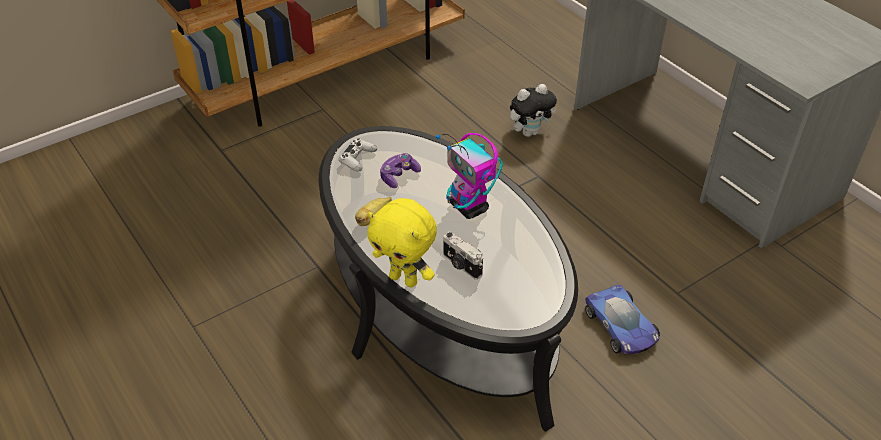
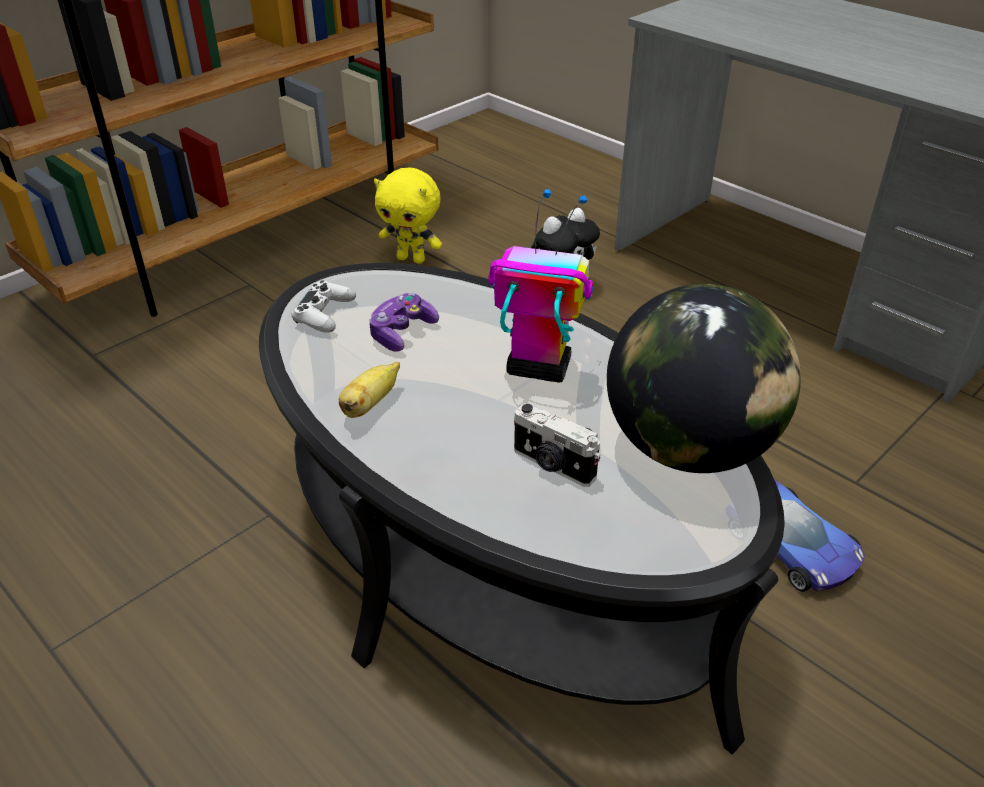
camera: 10 degrees left, 5 degrees down
(404, 279) = (453, 503): yellow plush toy -> yellow plush toy (412, 259)
(469, 207) = (537, 368): toy robot -> toy robot turned 150 degrees clockwise
(537, 265) = (688, 448): none -> globe

